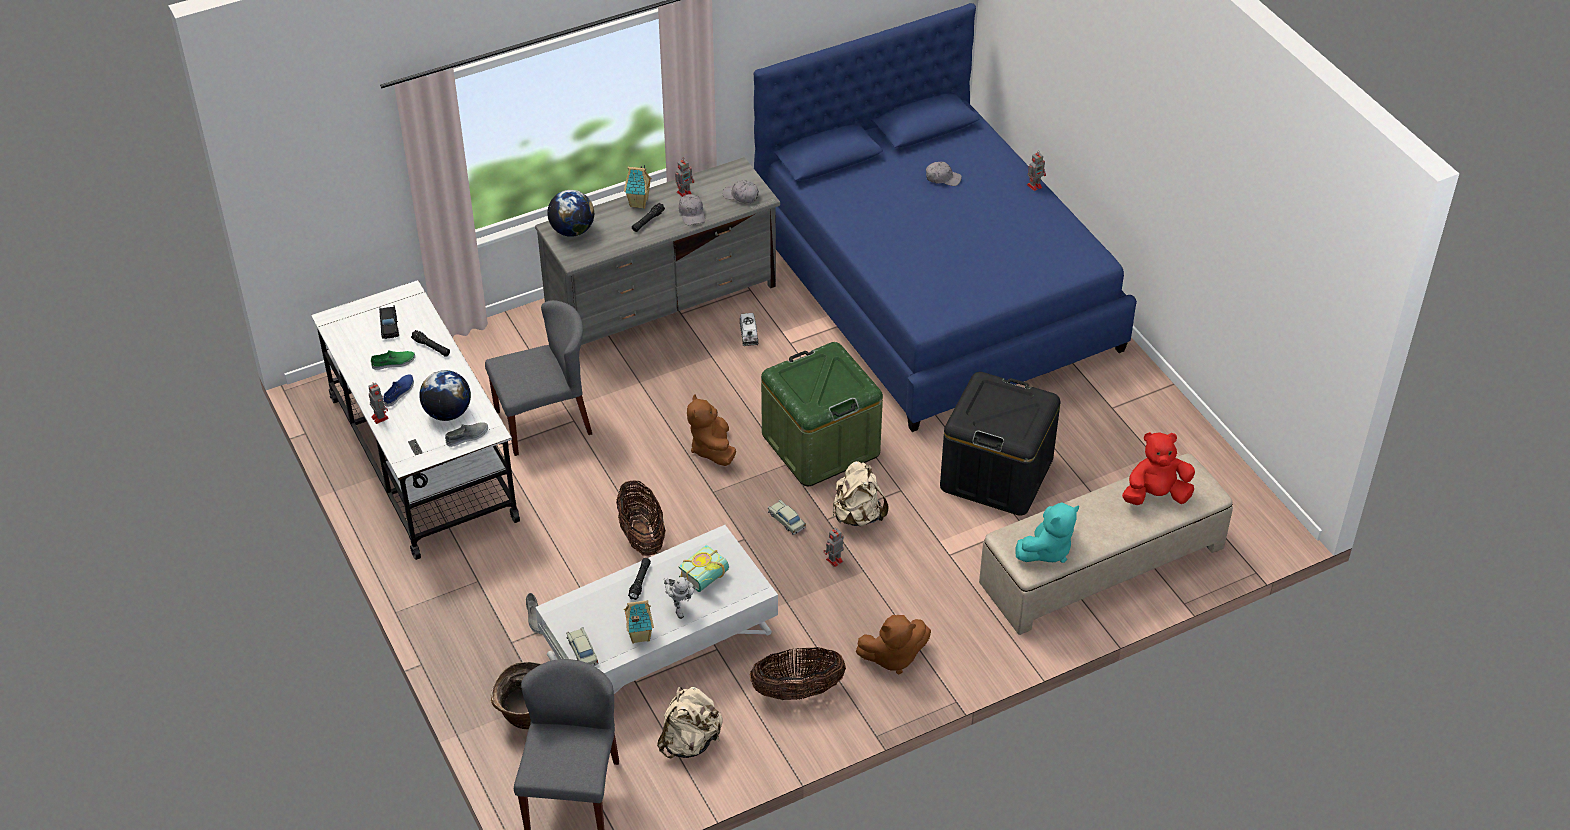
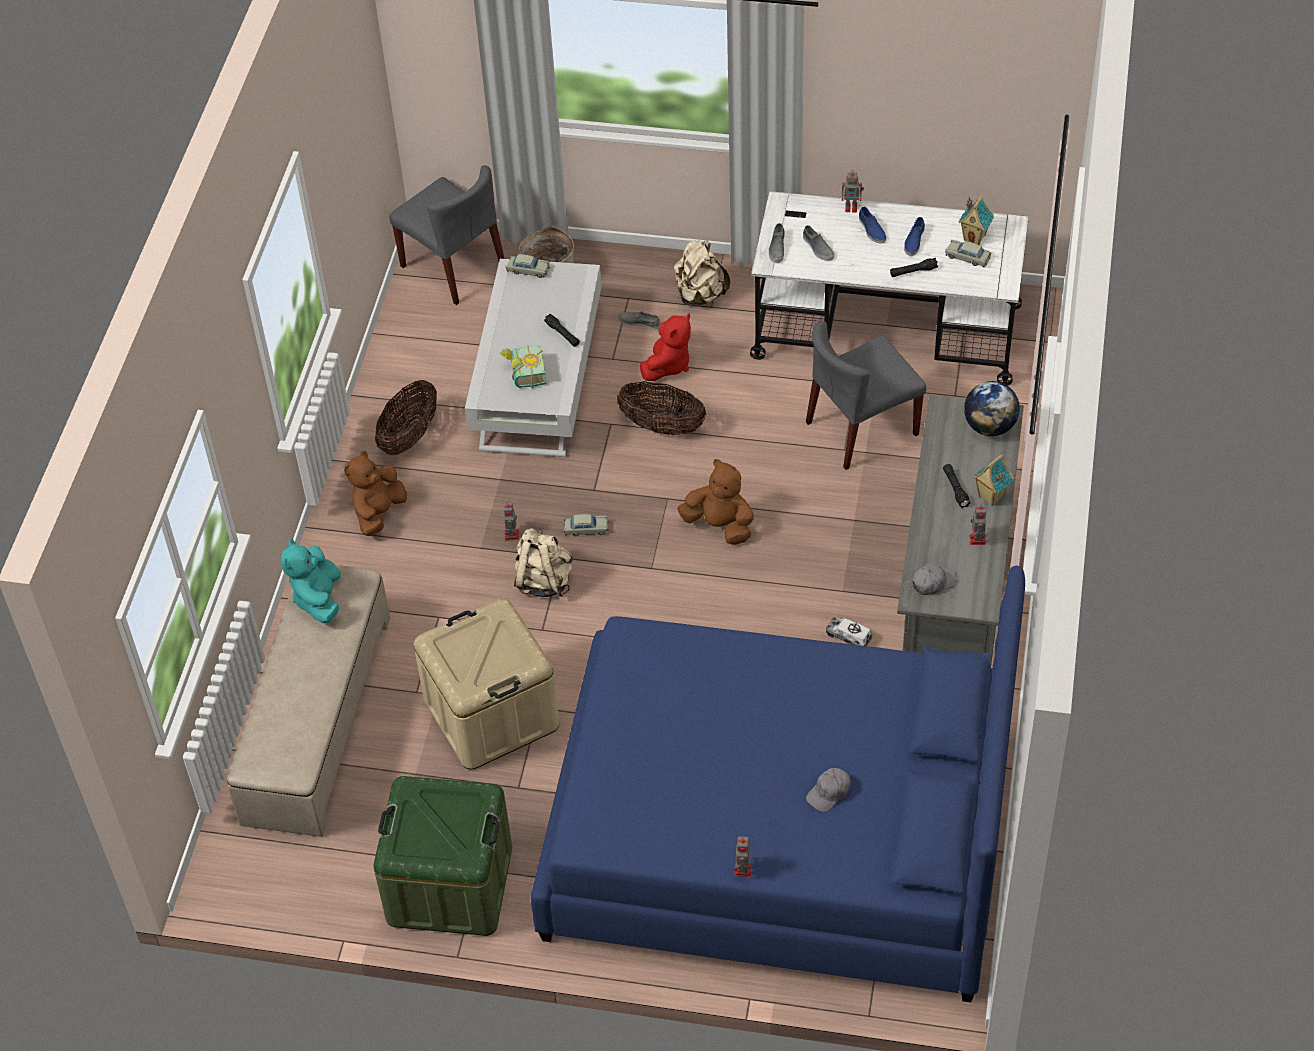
camera: 130 degrees right, 5 degrees up
(389, 326) = (967, 257): black toy car -> beige toy car
(393, 363) = (914, 241): green shoe -> blue shoe
(447, 413) = (818, 248): globe -> grey shoe
(544, 422) = (861, 429): grey chair -> grey chair turned 45 degrees clockwise
(639, 635) = (510, 308): toy house -> toy house (975, 237)
(679, 606) = (514, 344): toy robot -> none
(690, 742) = (431, 351): beige backpack -> beige backpack (699, 295)
(692, 214) = (938, 528): grey cap -> none
(820, 444) = (652, 605): green storage box -> green storage box (449, 884)
(996, 474) = (491, 713): black storage box -> beige storage box
(1156, 495) = (290, 721): red plush toy -> red plush toy (668, 365)

